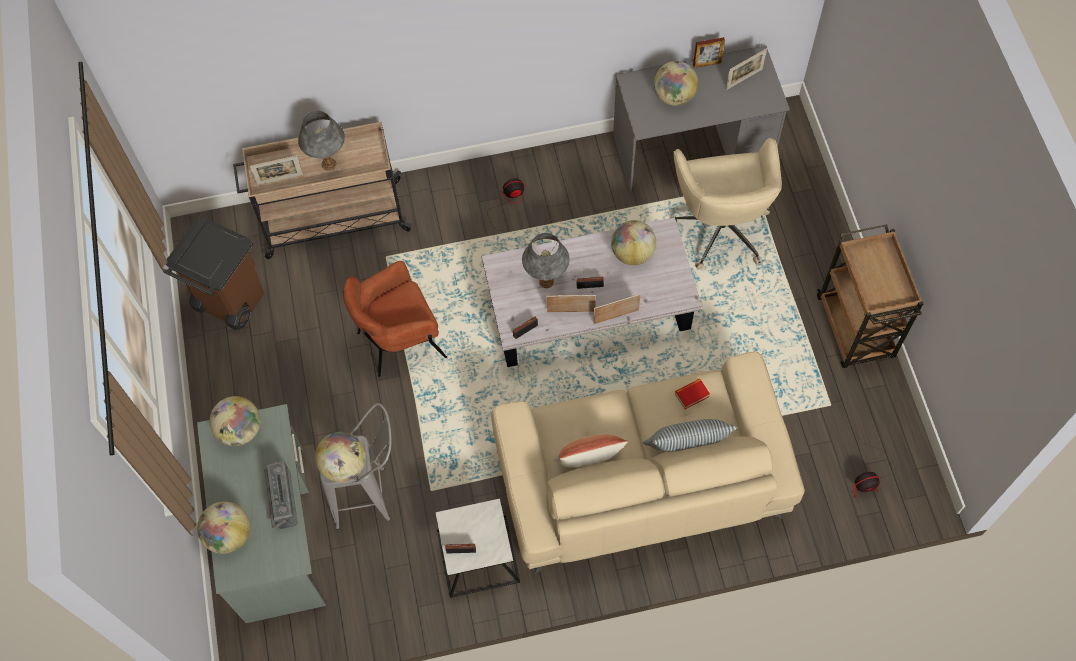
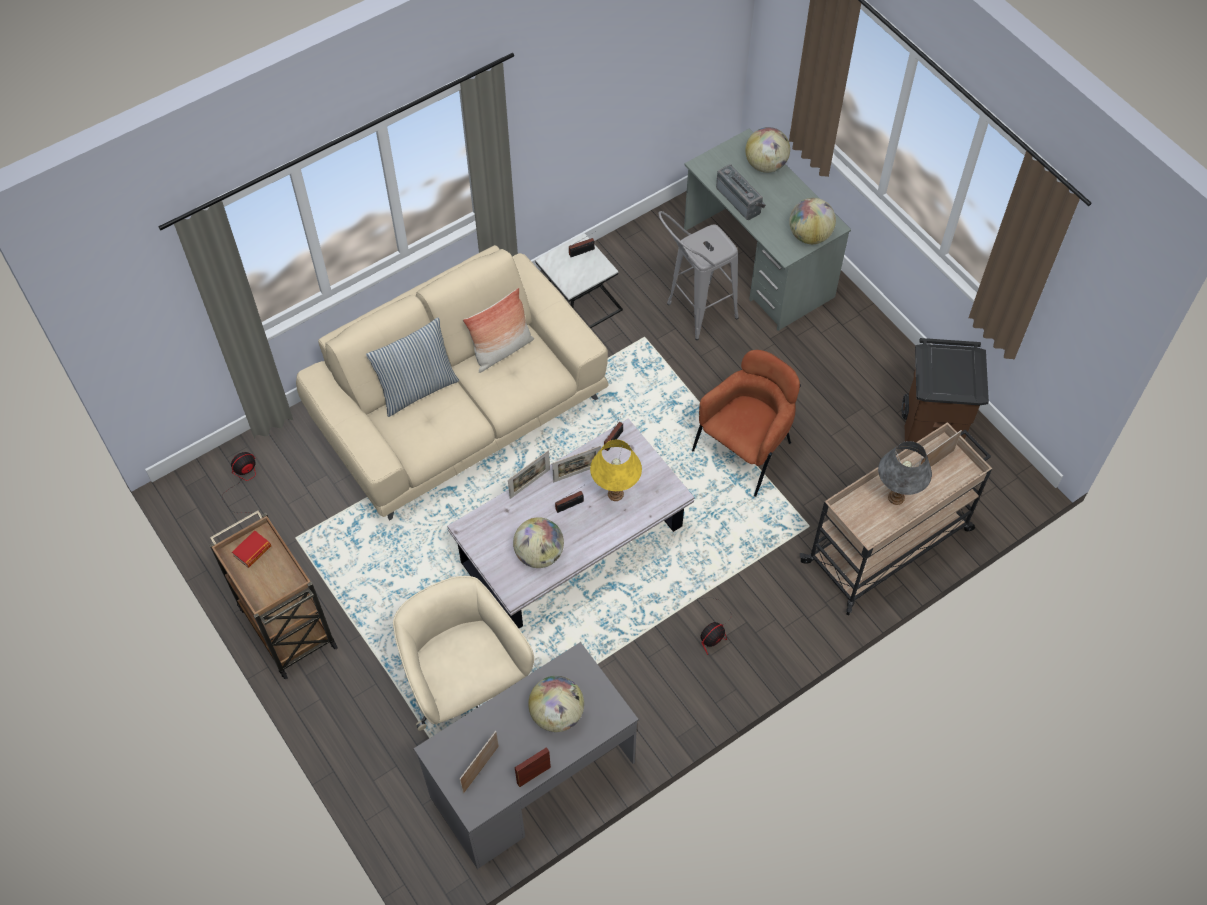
camera: 155 degrees right, 5 degrees down
(344, 465) = (705, 241): globe -> none
(546, 282) = (615, 494): grey table lamp -> yellow table lamp
(692, 395) = (427, 436): book -> book (252, 551)

